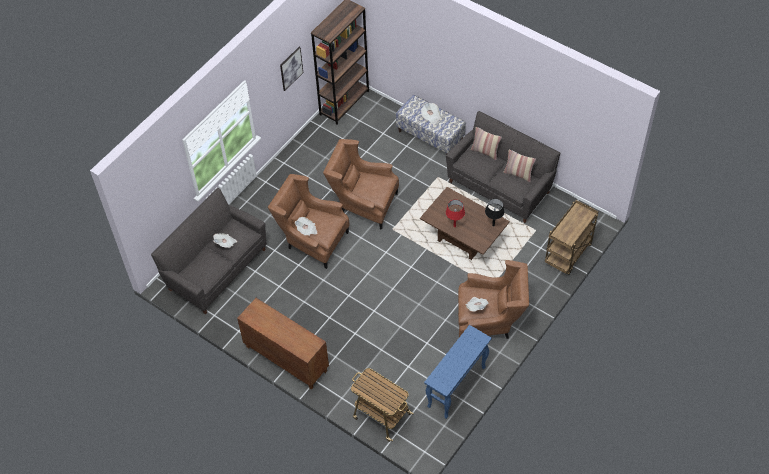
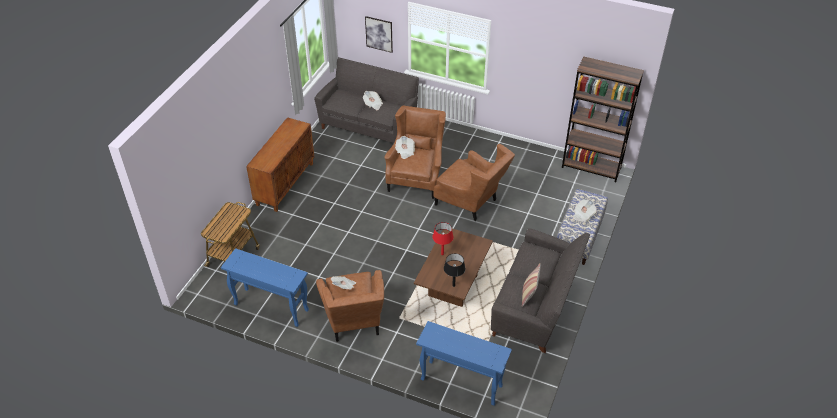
camera: 75 degrees right, 10 degrees down
(291, 68) = (549, 69): picture -> picture (379, 34)
(363, 204) = (471, 203): brown armchair -> brown armchair turned 120 degrees clockwise
(485, 152) = (550, 262): pillow -> none
(568, 255) = (460, 382): brown cart -> blue console table

